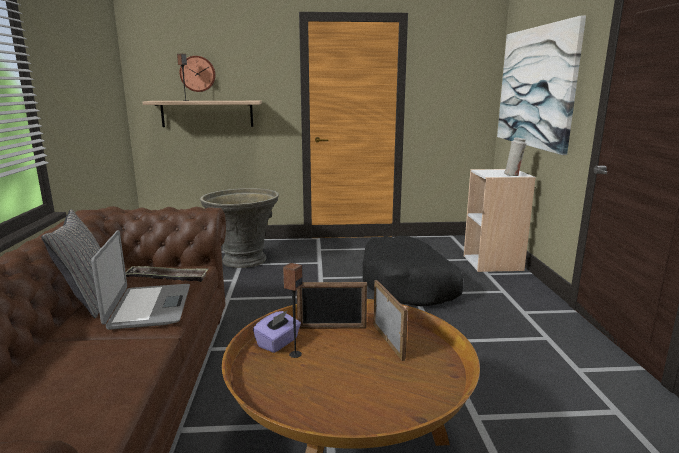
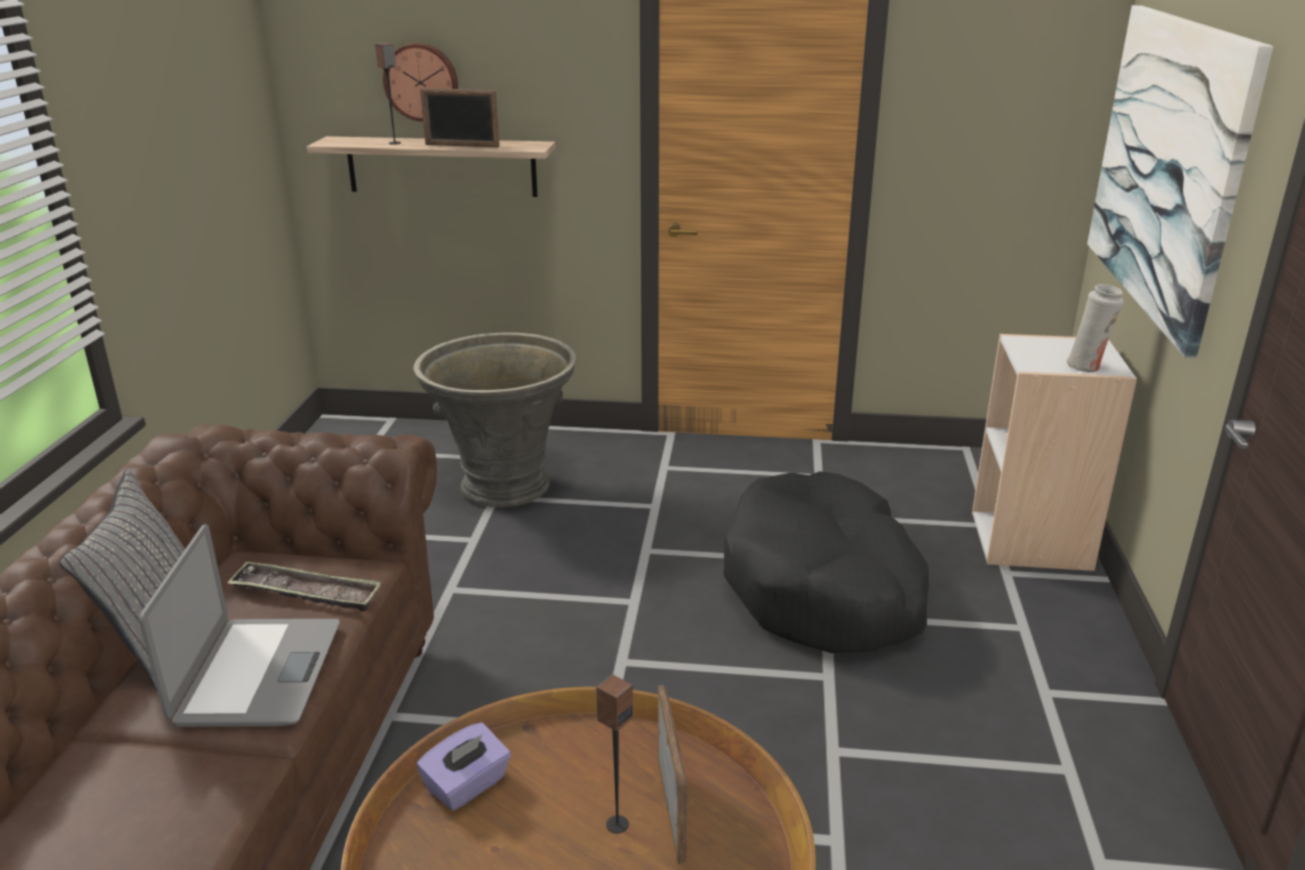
camera: 10 degrees right, 10 degrees up
(295, 354) = (489, 819): speaker -> speaker (617, 824)
(332, 328) = (577, 758): picture frame -> picture frame (462, 145)

